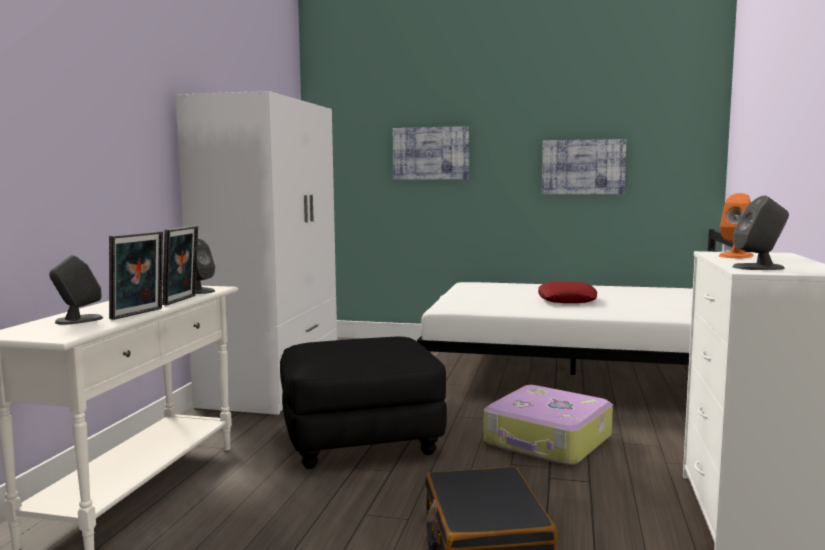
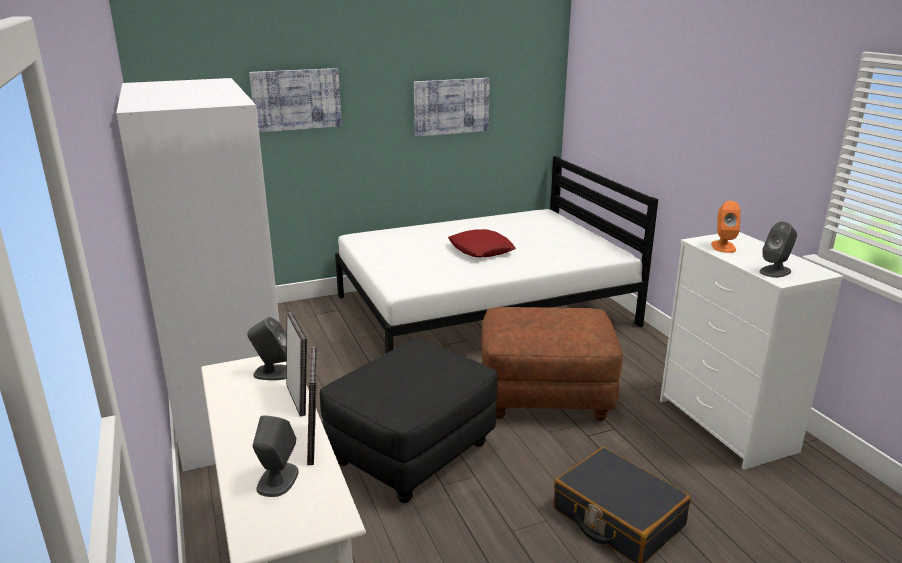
camera: 35 degrees left, 15 degrees up
(548, 441) = (546, 396): suitcase -> brown ottoman

